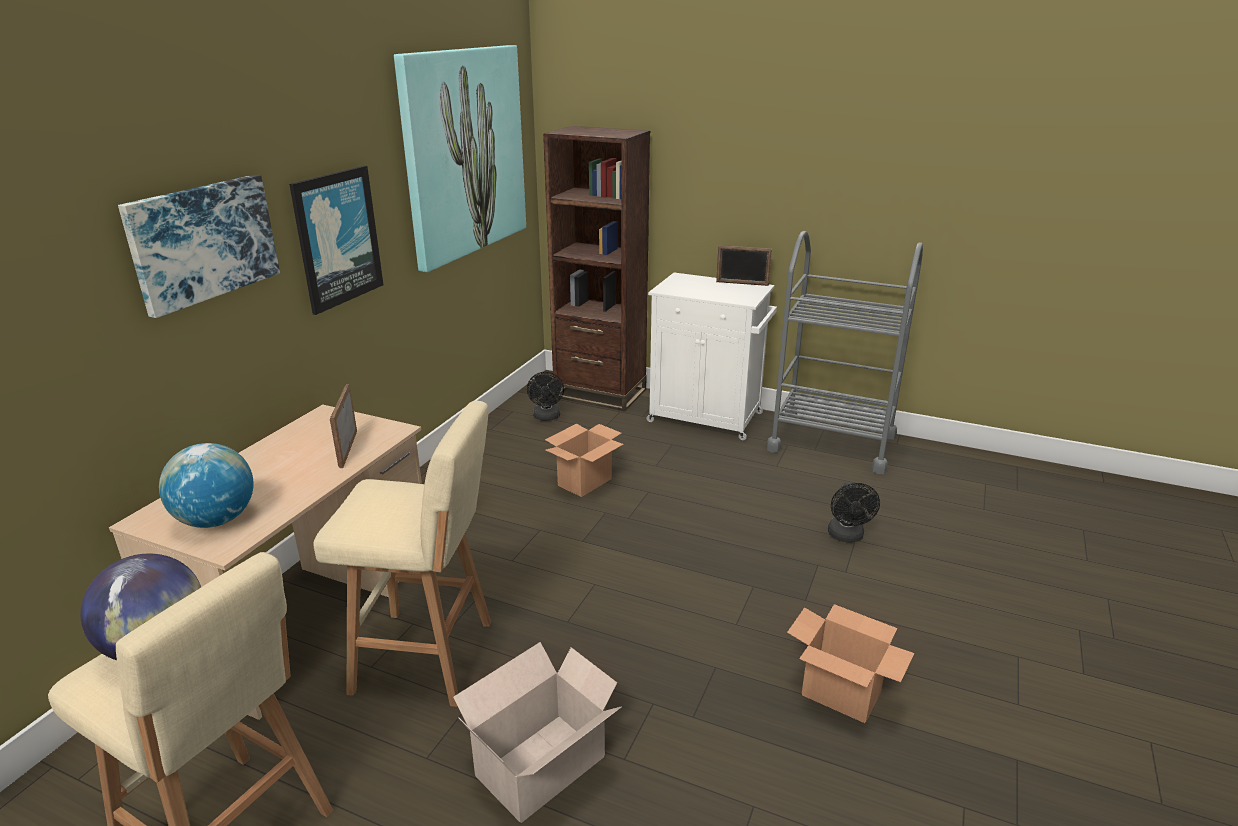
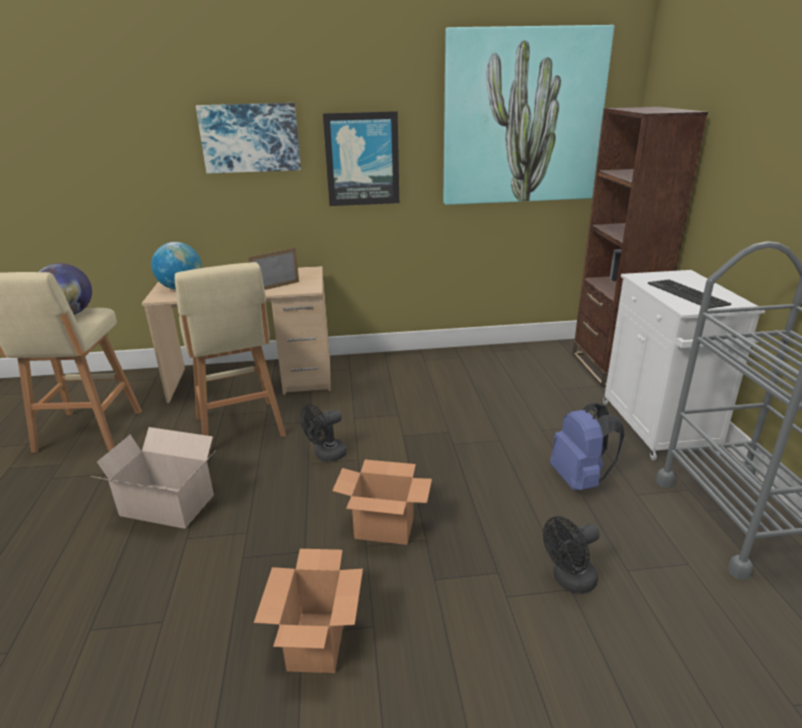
camera: 60 degrees right, 0 degrees up
(547, 417) = (540, 362): black fan -> black fan (326, 455)
(585, 482) = (477, 409): cardboard box -> cardboard box (385, 528)
(721, 291) = (687, 294): none -> keyboard
(739, 480) = (580, 480): none -> blue backpack
(742, 283) = (730, 297): picture frame -> none

